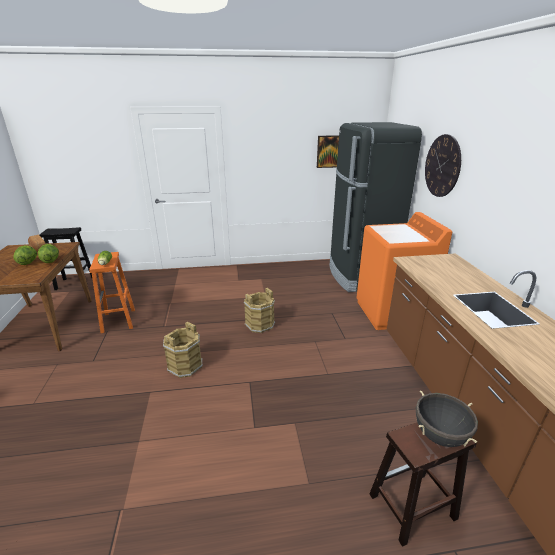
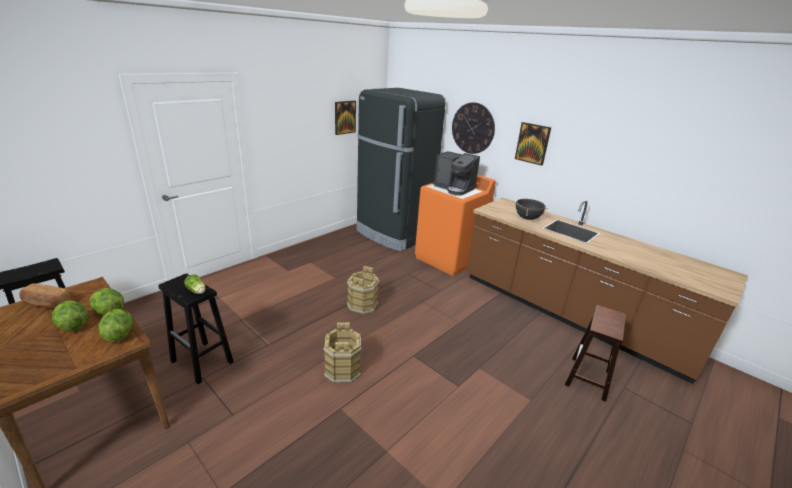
camera: 40 degrees left, 0 degrees up
(35, 274) = (119, 335): none -> lettuce
(118, 321) = (203, 362): orange stool -> black stool
(398, 233) = (454, 188): none -> coffee machine
(440, 435) = (610, 318): black cooking pot -> black cooking pot (527, 218)
(494, 186) = (532, 143): none -> picture

